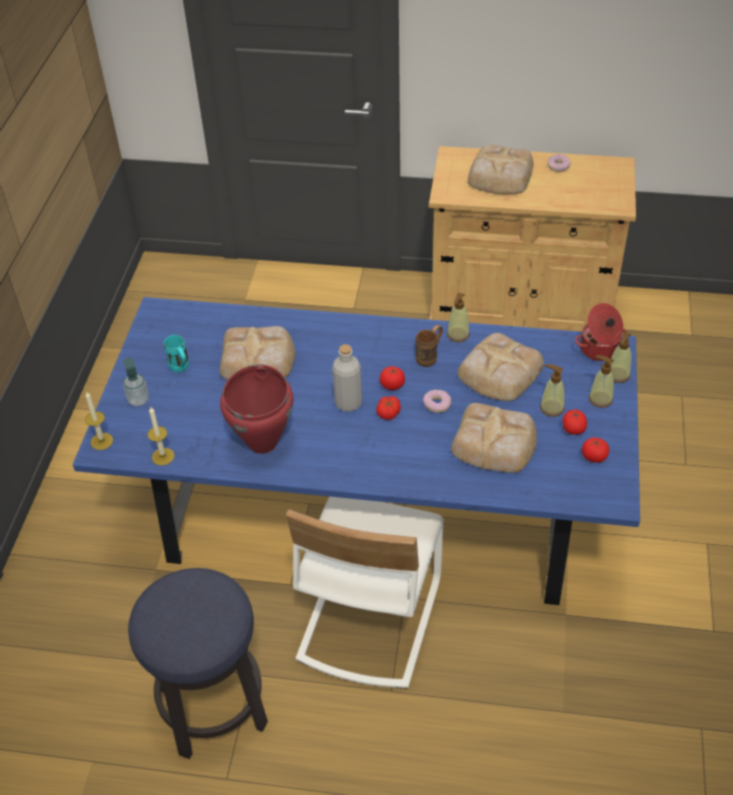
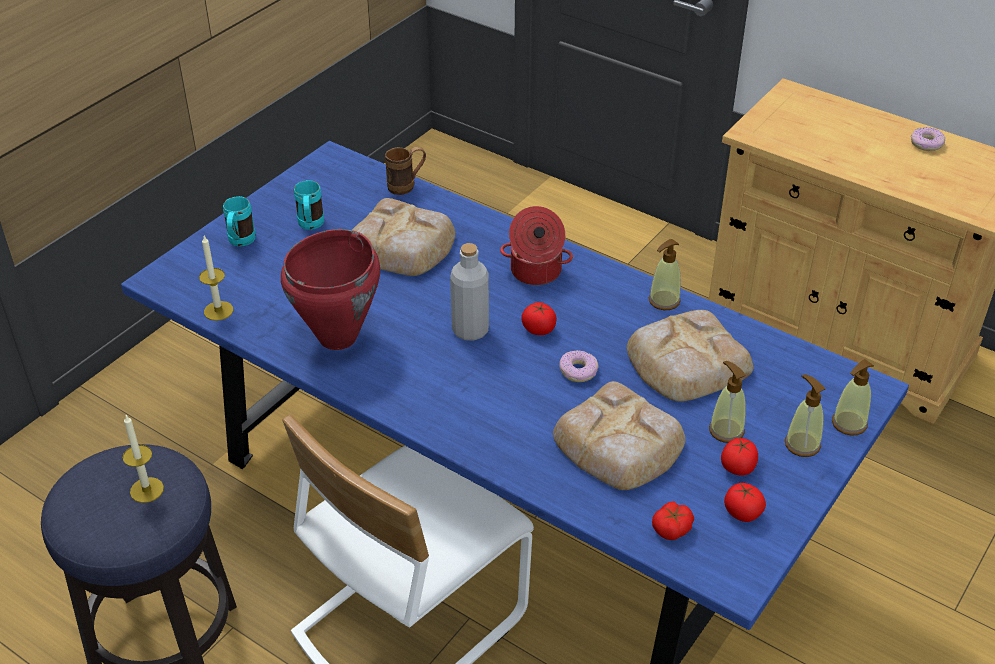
camera: 25 degrees right, 5 degrees down
(102, 441) = (168, 271): candle -> candle (147, 490)
(138, 400) = (239, 243): soap dispenser -> turquoise mug
(388, 412) = (511, 358): tomato -> tomato (672, 528)
(430, 357) = (609, 313): brown mug -> brown mug (407, 186)
(499, 176) = (837, 132): bread -> none
(599, 350) = (843, 383): cooking pot -> cooking pot (535, 272)

